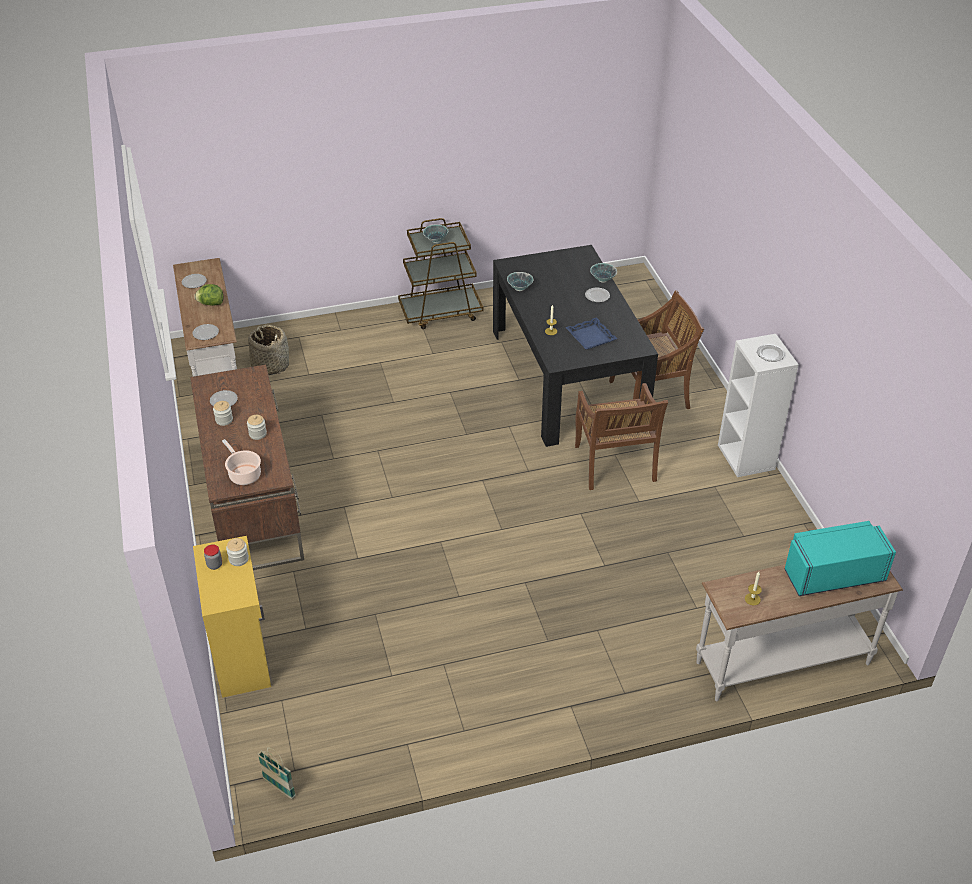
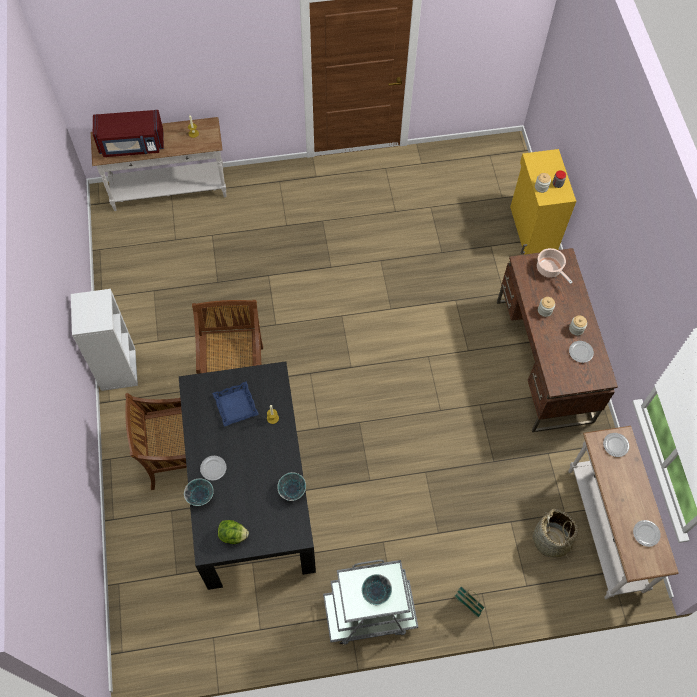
camera: 175 degrees left, 20 degrees up
(211, 304) = (620, 493): lettuce -> lettuce (233, 535)
(279, 787) = (498, 146): basket -> basket (467, 605)
(441, 312) = (369, 613): brown cart -> grey cart
(770, 354) = (90, 307): plate -> none
(832, 574) = (132, 145): turquoise microwave -> red microwave

